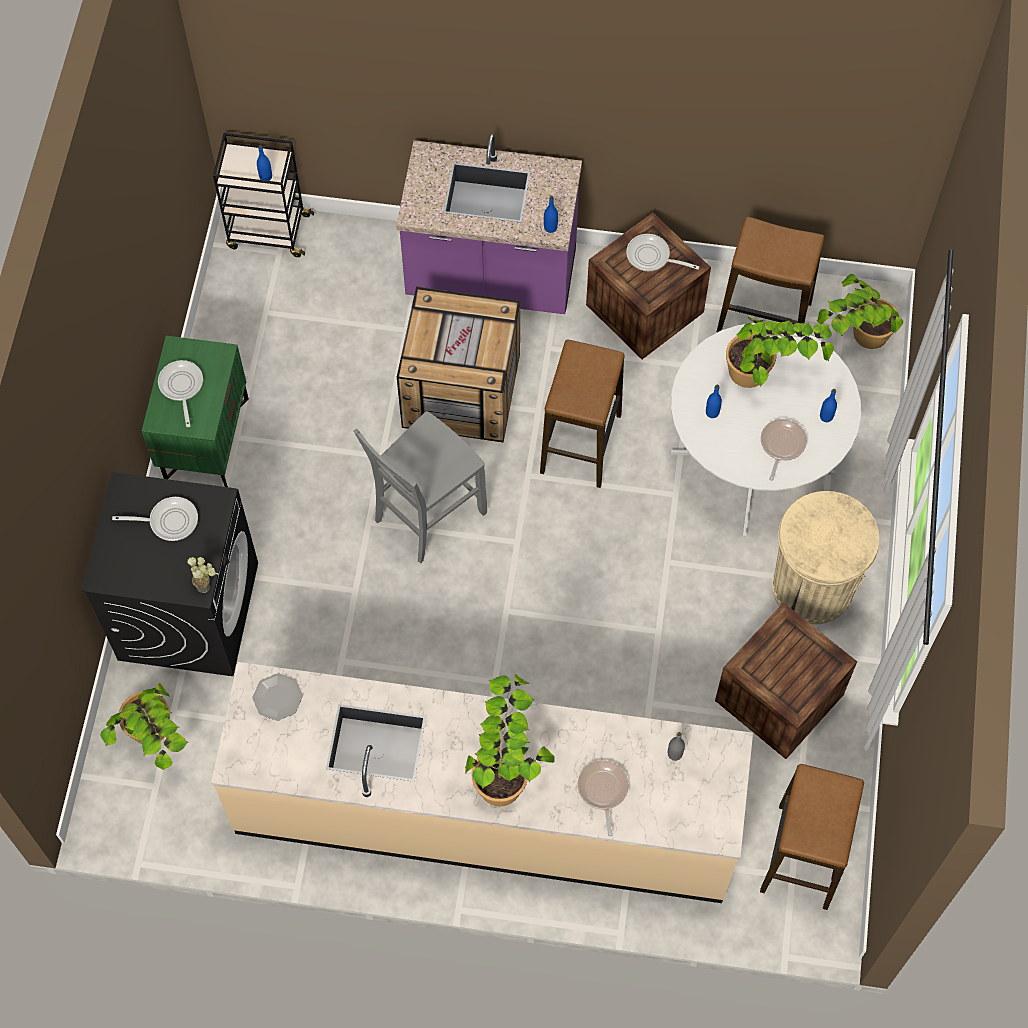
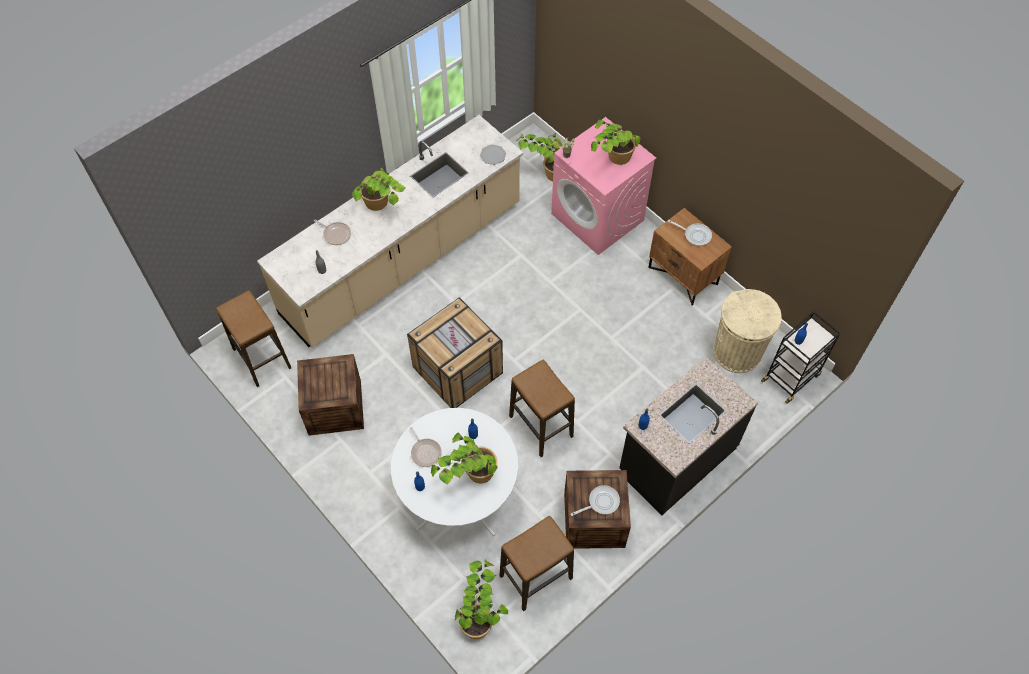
camera: 130 degrees right, 5 degrees down
(169, 521) = (611, 162): frying pan -> potted plant
(188, 610) = (598, 217): black washing machine -> pink washing machine
(205, 438) = (683, 275): green nightstand -> brown nightstand
(427, 516) = (562, 334): grey chair -> none
(461, 392) = (618, 395): crate -> crate (457, 369)
(491, 278) = (676, 459): purple counter -> black counter
(812, 587) = (370, 468): beige trash can -> beige trash can (737, 352)

